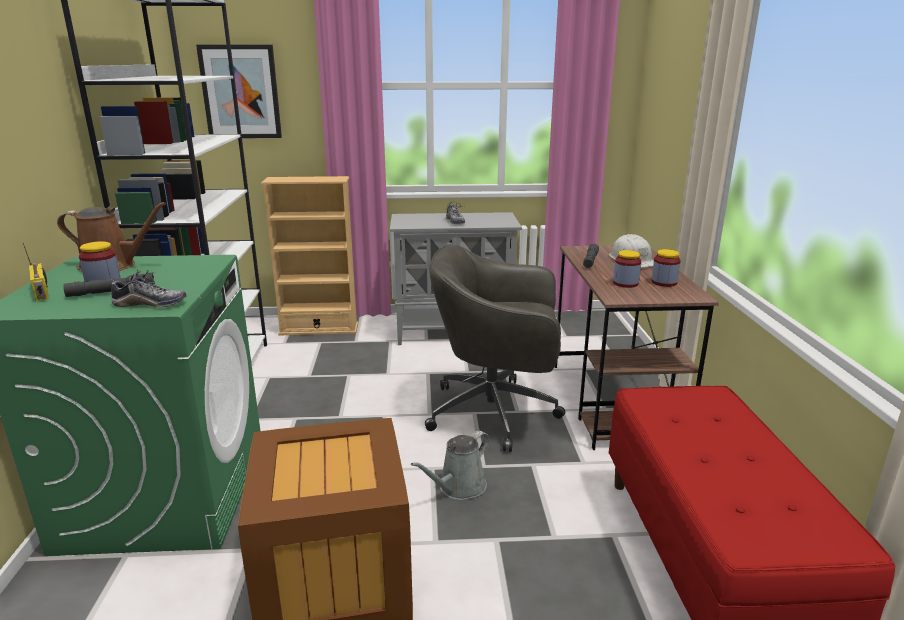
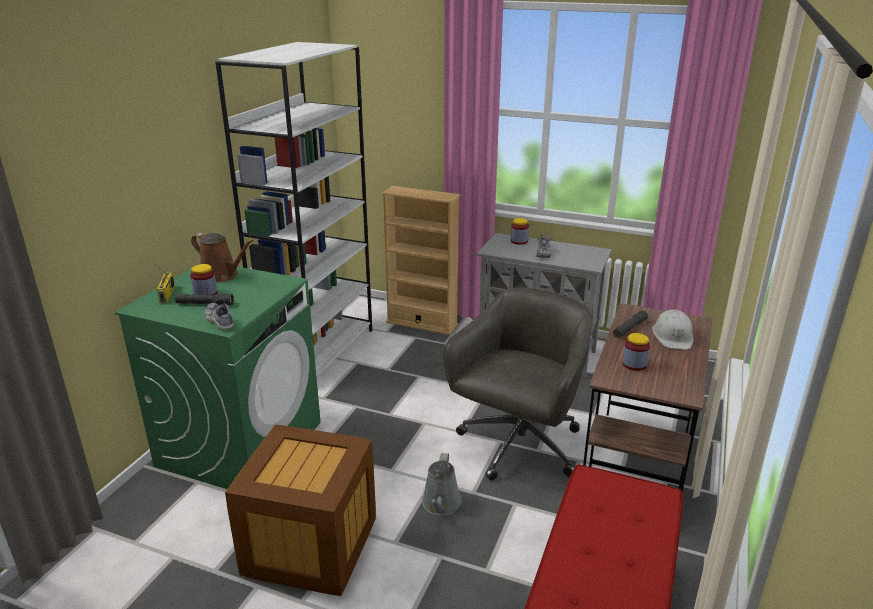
camera: 25 degrees right, 5 degrees up
(150, 304) = (219, 321): shoe -> shoe turned 150 degrees counterclockwise
(240, 92) = (382, 107): picture -> none
(459, 488) = (441, 505): grey watering can -> grey watering can turned 60 degrees counterclockwise
(496, 412) = (518, 446): grey office chair -> grey office chair turned 90 degrees clockwise
(664, 282) = (674, 371): jar -> jar (519, 241)

